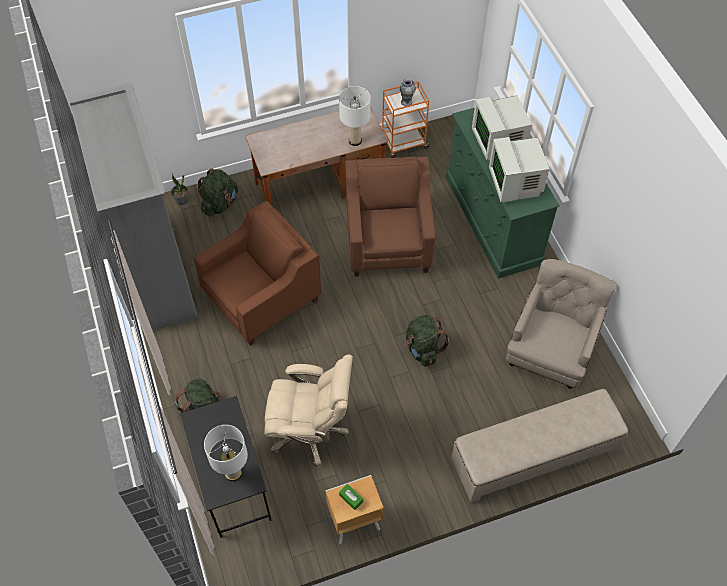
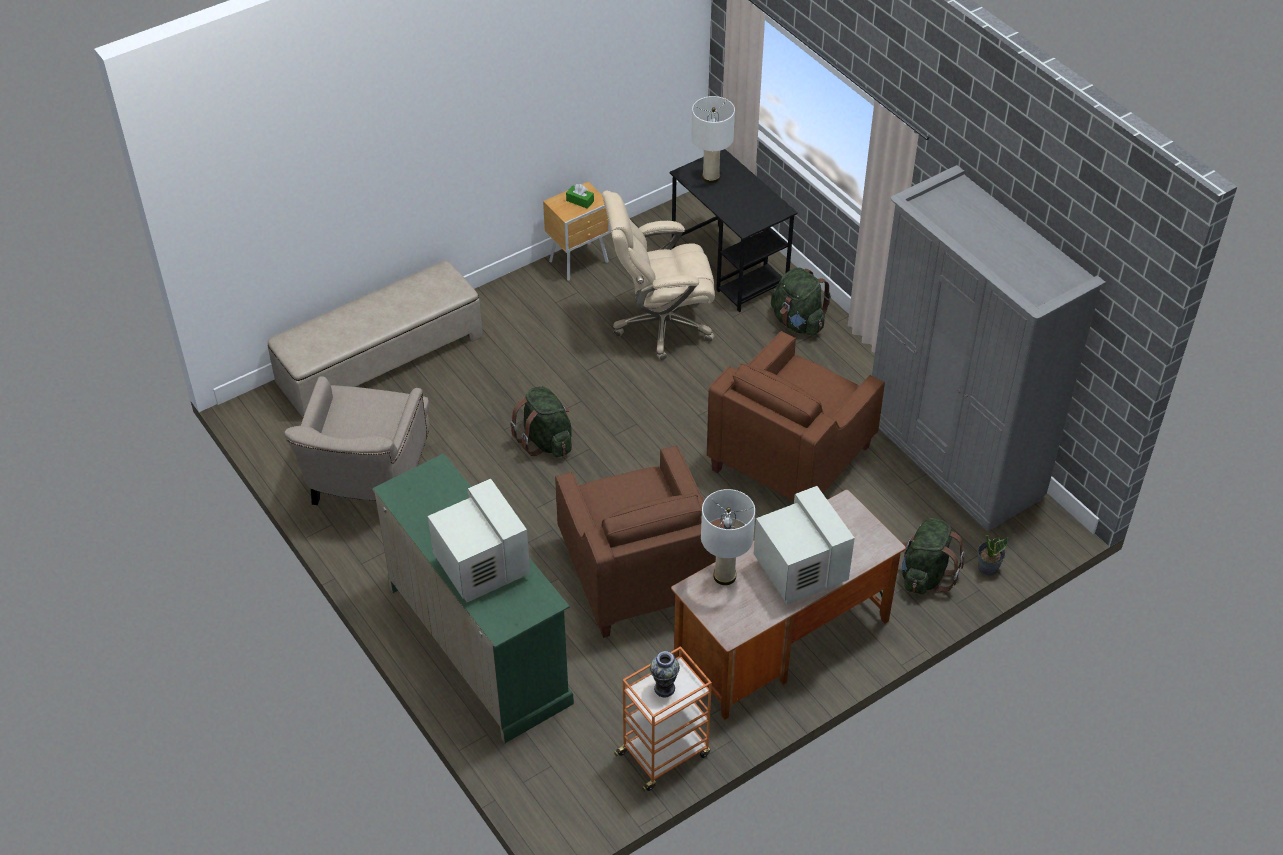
camera: 165 degrees right, 10 degrees down
(515, 184) = (443, 506): monitor -> monitor (798, 572)

